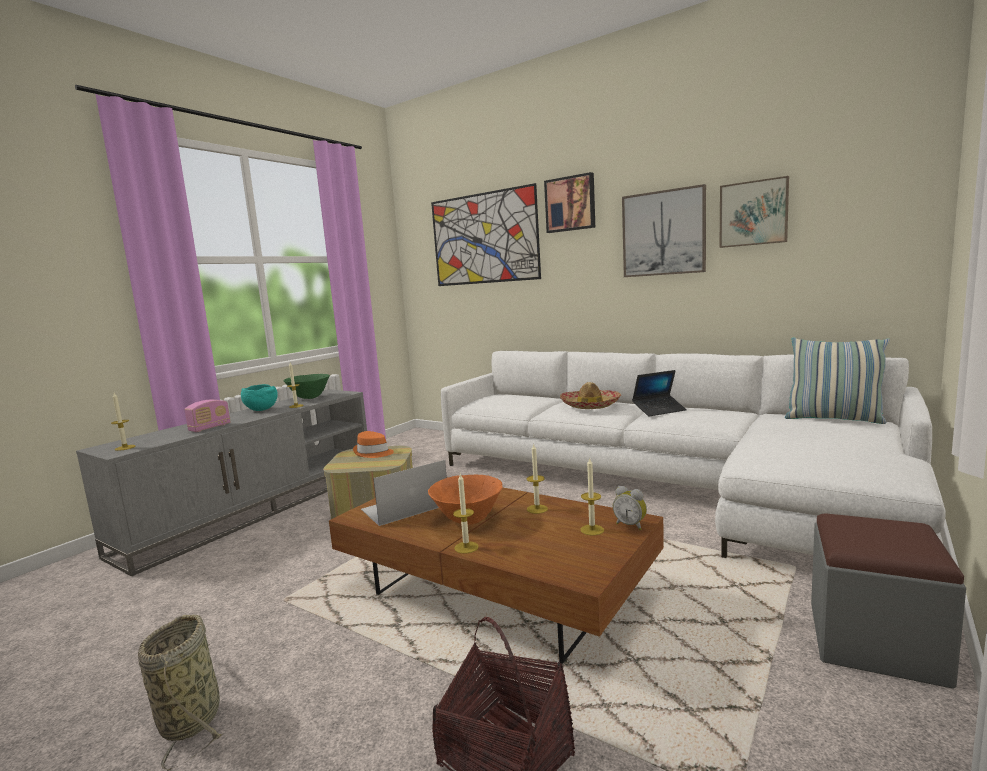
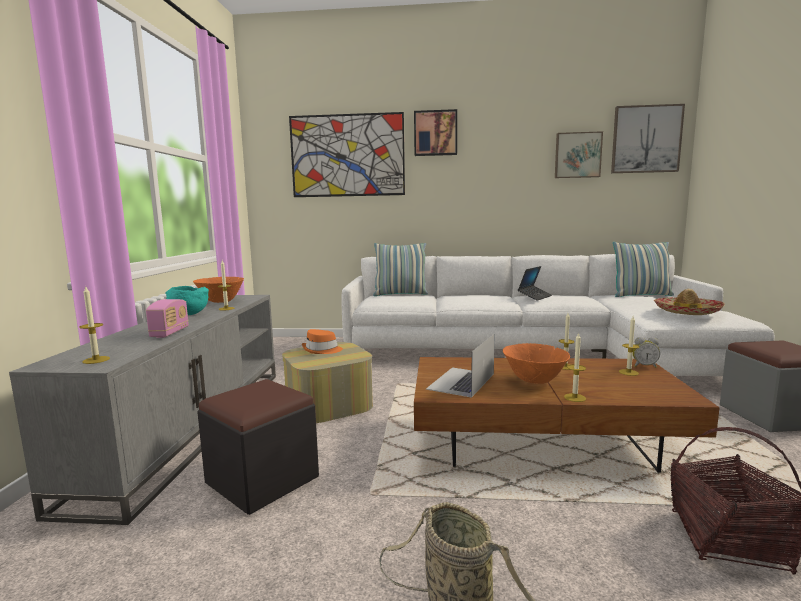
camera: 30 degrees left, 0 degrees up
(238, 565) = (262, 480): none -> black ottoman
(309, 398) = (220, 302): green bowl -> orange bowl
(522, 395) = (400, 294): none -> pillow
(590, 405) = (478, 297): hat -> hat (687, 312)
(663, 233) = (512, 164): picture -> picture (646, 139)

